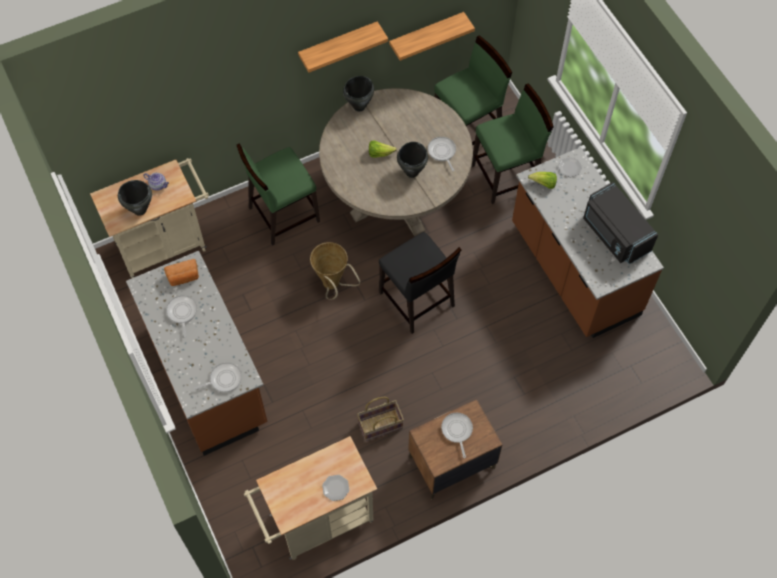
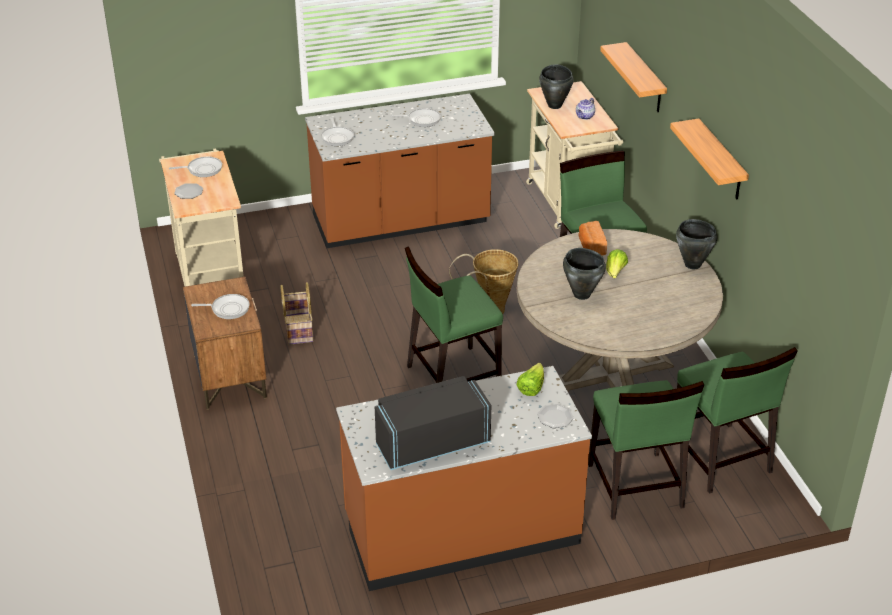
camera: 100 degrees right, 25 degrees down
(183, 277) = (463, 122): bread -> bread (591, 247)
(416, 300) = (452, 375): black chair -> green chair
(426, 35) = (774, 274): shelf -> shelf (645, 79)
(442, 152) = (610, 323): frying pan -> frying pan (202, 169)

